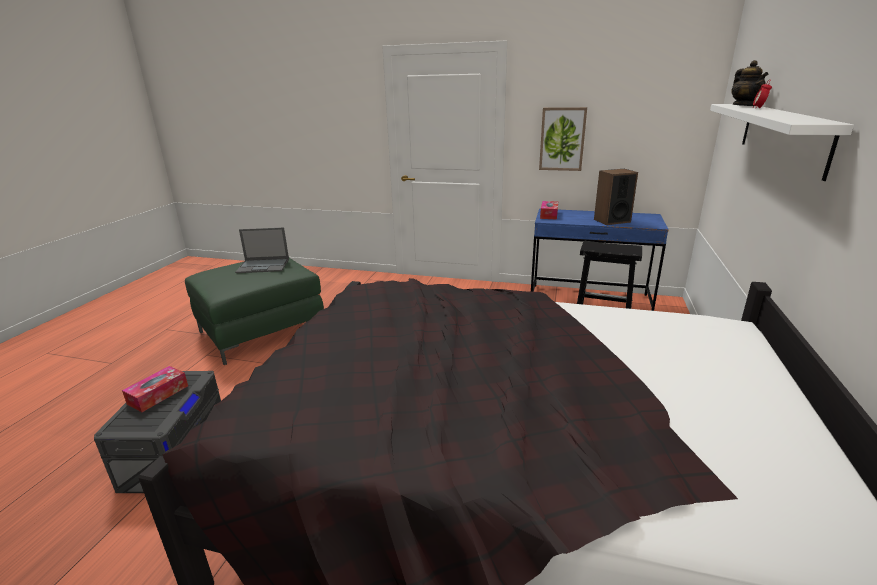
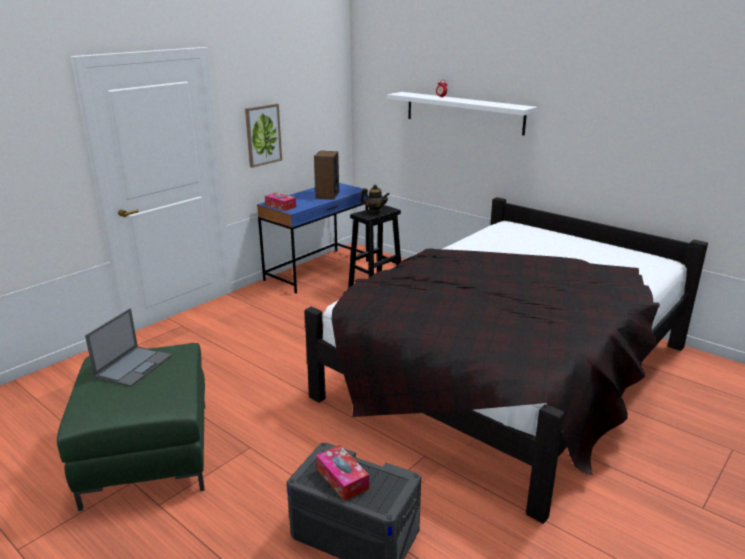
camera: 65 degrees left, 0 degrees up
(744, 106) = (418, 95): teapot -> teapot (375, 211)

